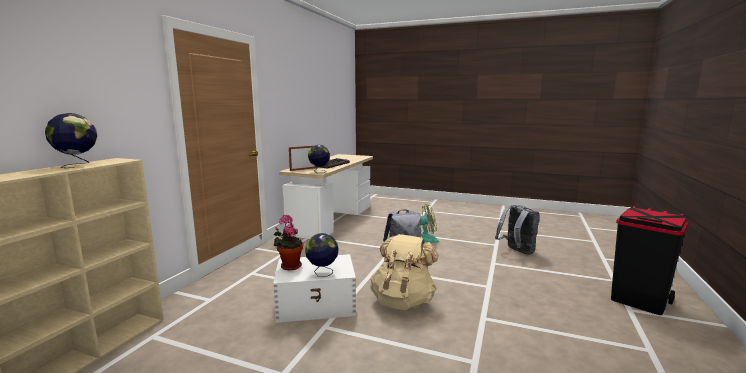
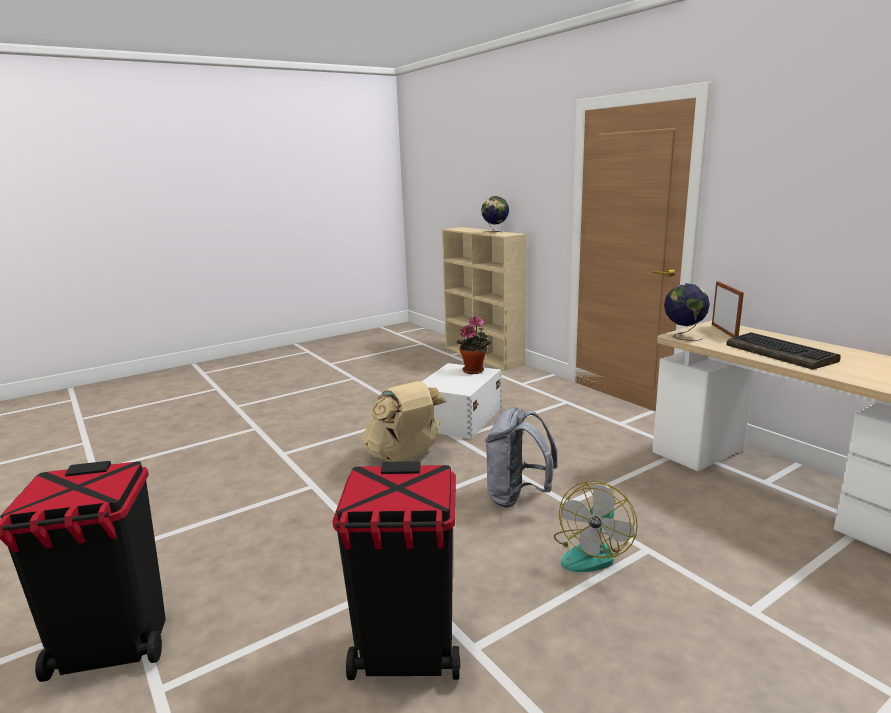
camera: 125 degrees right, 5 degrees up
(322, 273) = (439, 378): globe -> none
(517, 252) = (407, 653): grey backpack -> black trash can

